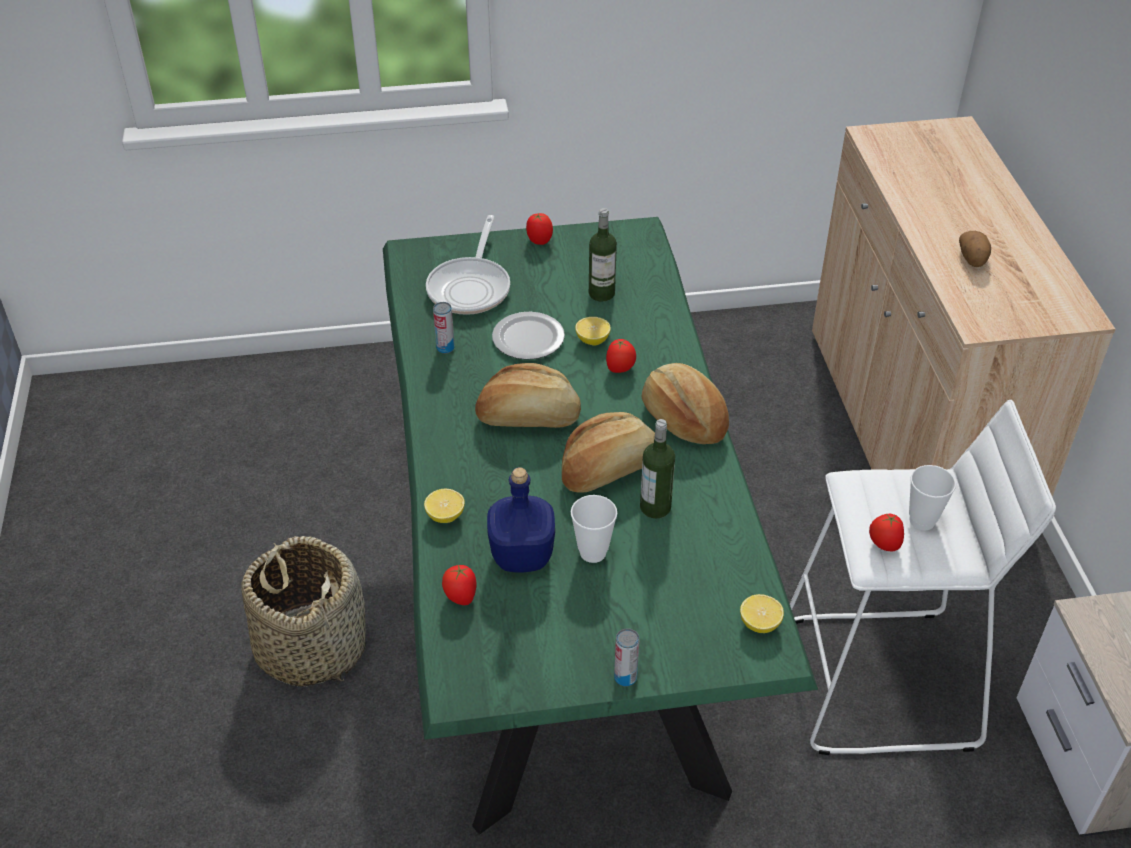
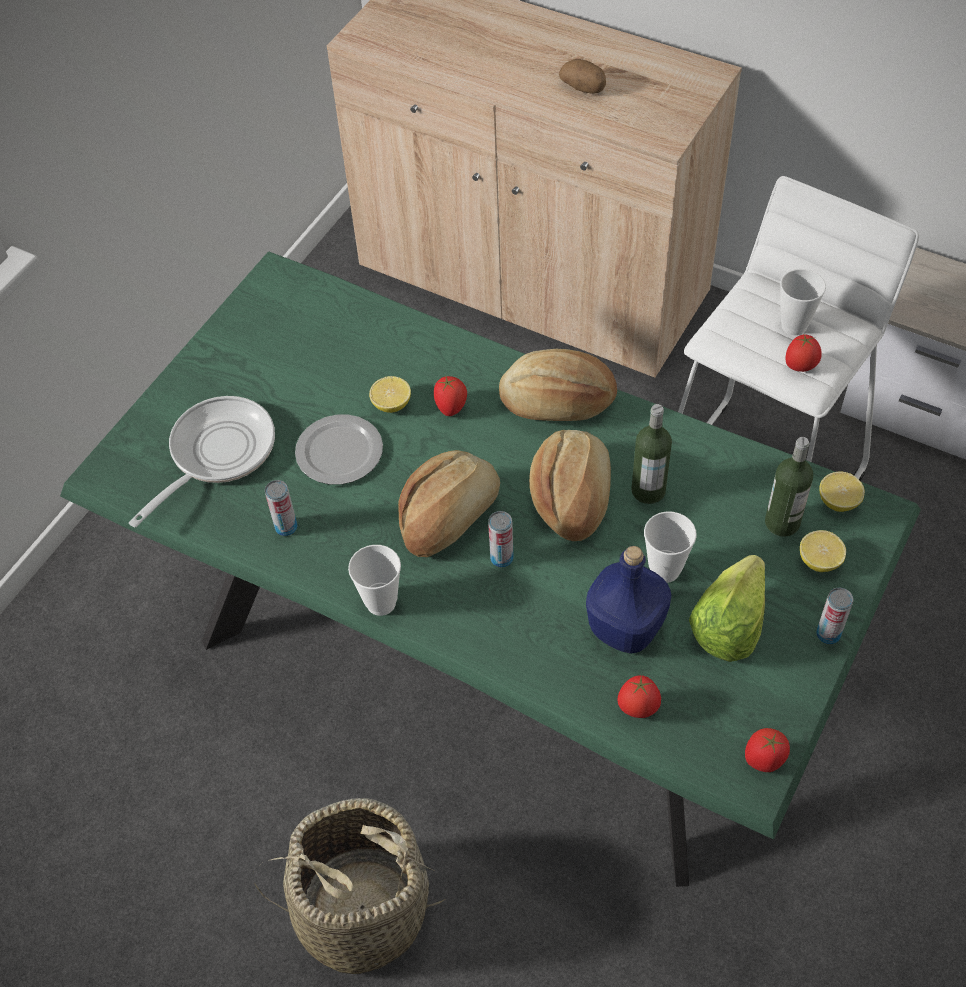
camera: 50 degrees left, 10 degrees up
(428, 422) = (381, 603): none -> cup
(445, 516) = (522, 661): lemon -> lemon (819, 561)
(471, 287) = (216, 454): frying pan -> frying pan turned 105 degrees counterclockwise
(519, 461) = (501, 558): none -> can
(539, 241) = (205, 359): tomato -> tomato (764, 760)
(578, 613) = (728, 625): none -> lettuce
(601, 293) = (333, 358): bottle -> bottle (782, 522)

